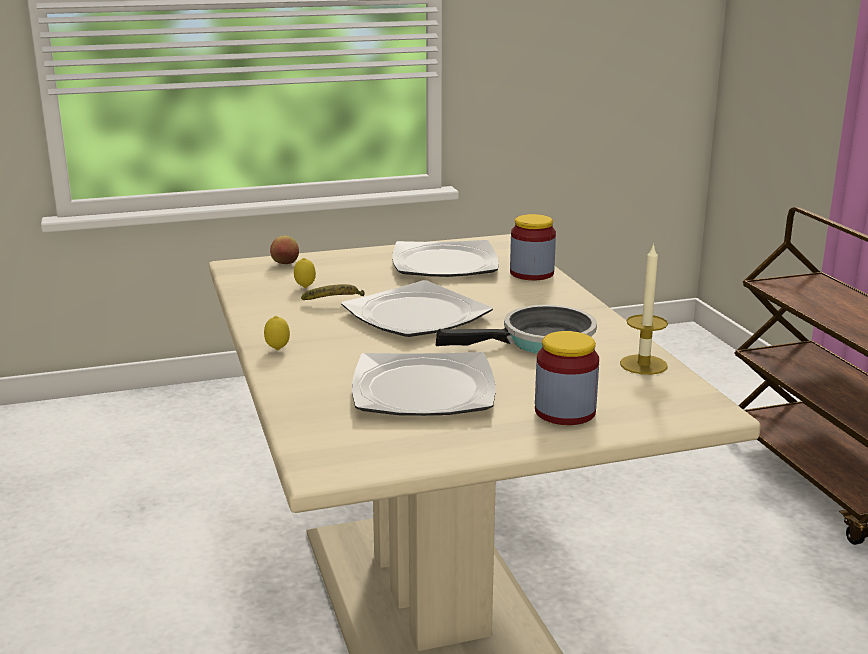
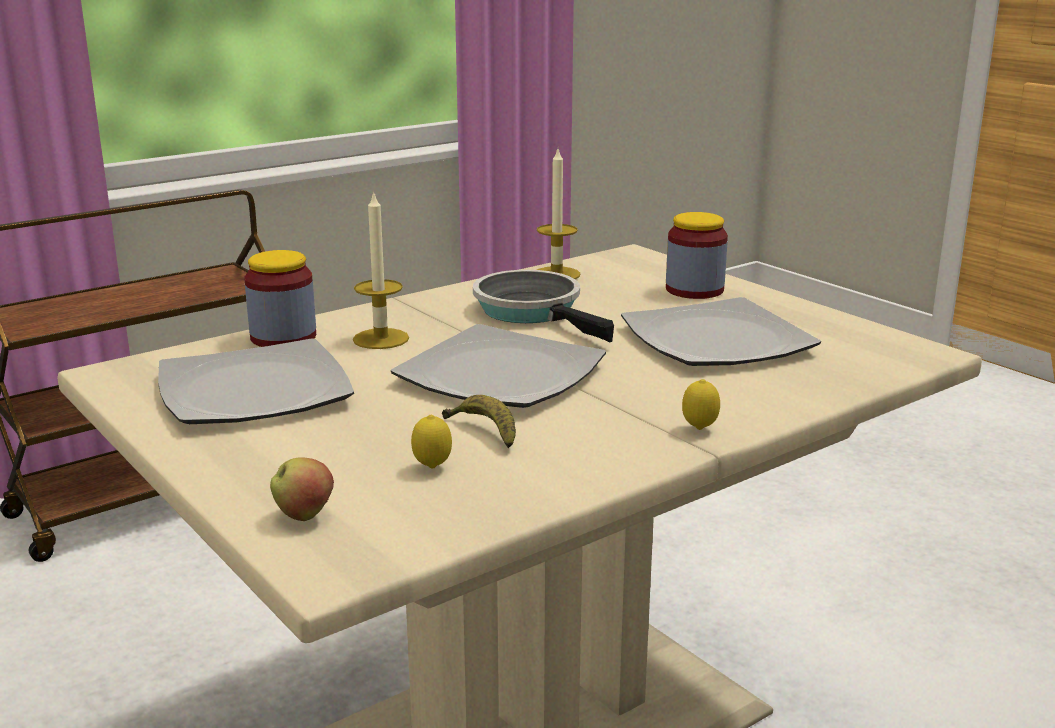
camera: 110 degrees left, 0 degrees up
(510, 294) = (381, 339): none -> candle

